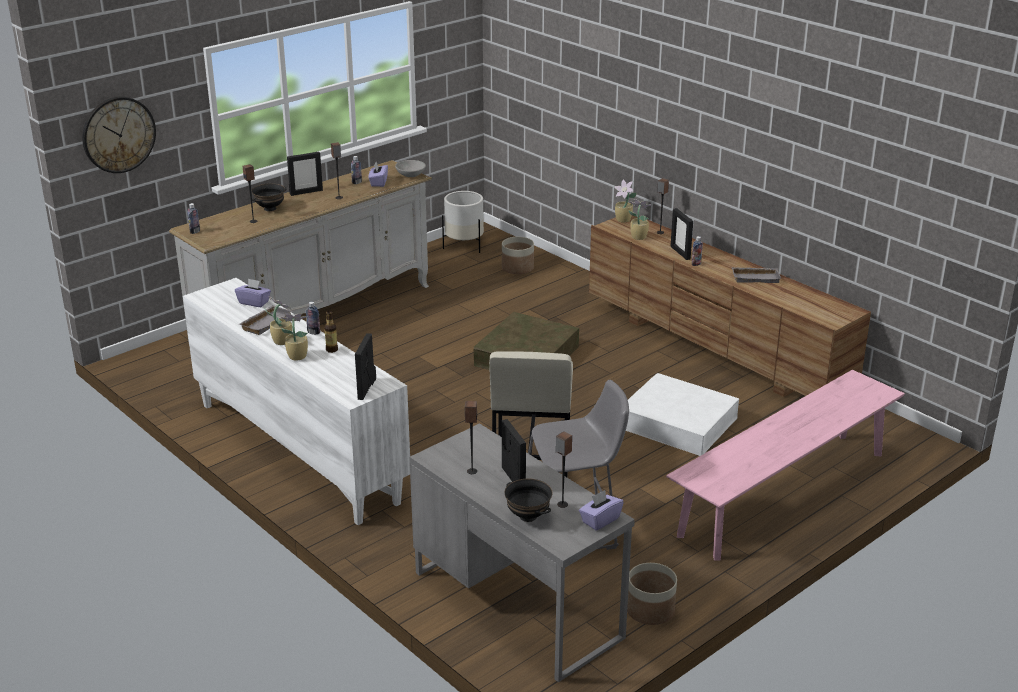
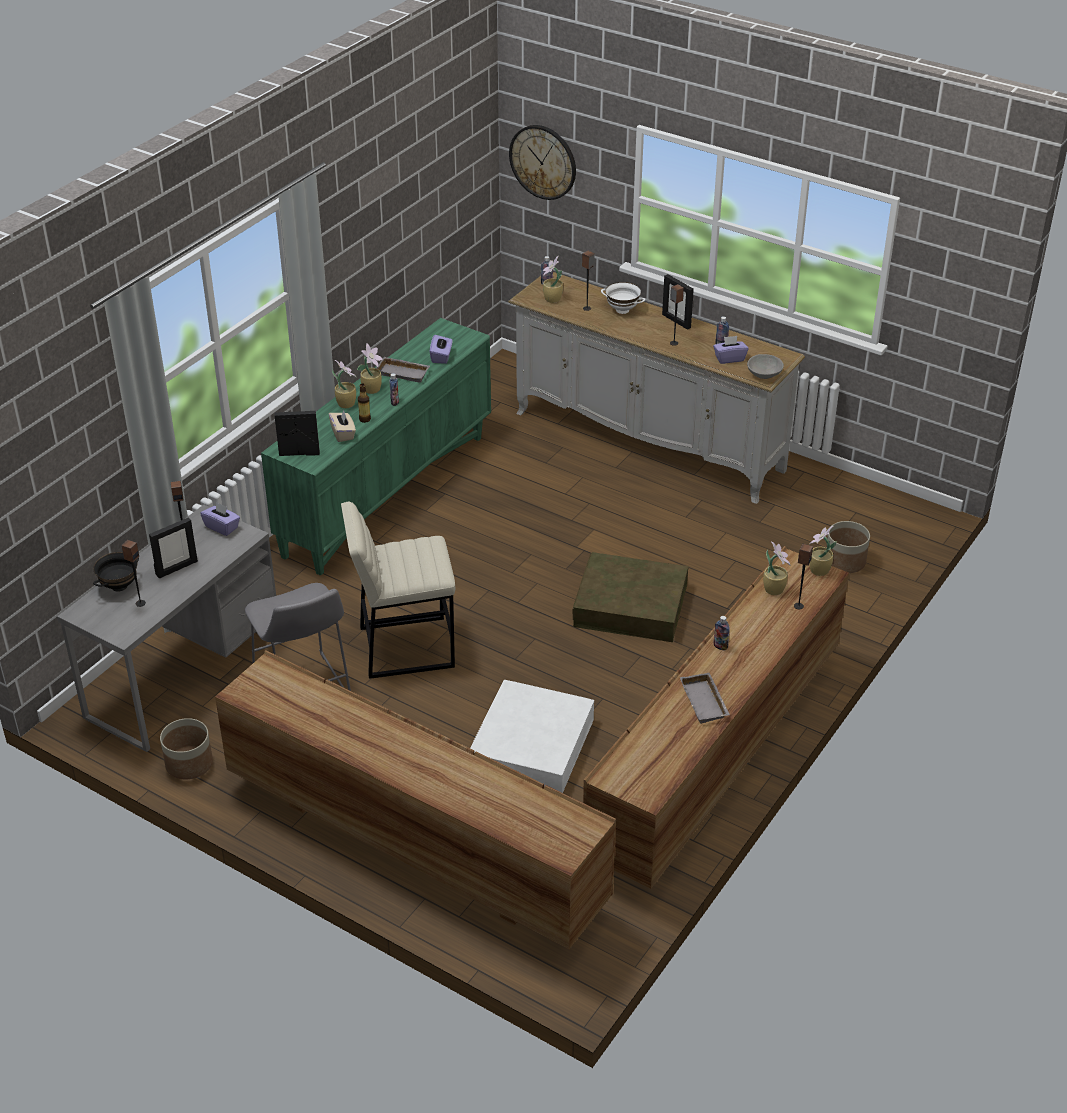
camera: 75 degrees right, 10 degrees up
(224, 233) = (552, 299): none -> potted plant
(270, 208) = (622, 310): black bowl -> white bowl
(299, 451) = (387, 496): white dresser -> green dresser
(348, 363) = (343, 434): none -> beige tissue box
(464, 246) = (877, 509): white planter -> none
(600, 520) = (118, 629): purple tissue box -> purple tissue box (222, 527)
(681, 252) = (747, 630): picture frame -> none
(783, 493) = (413, 847): pink bench -> brown cabinet

